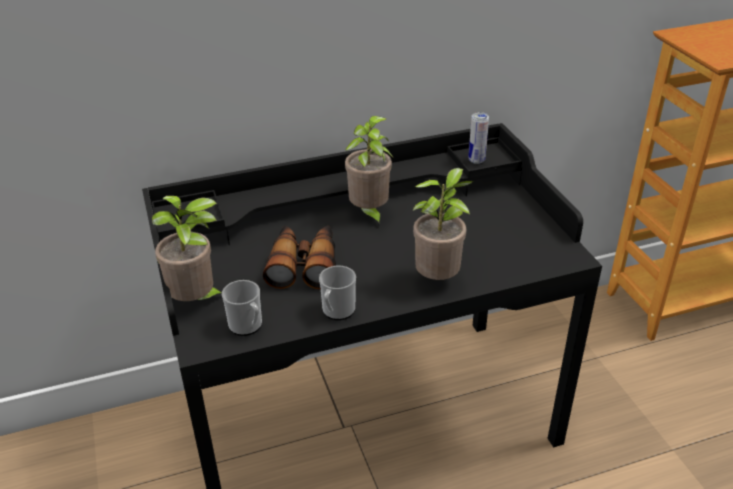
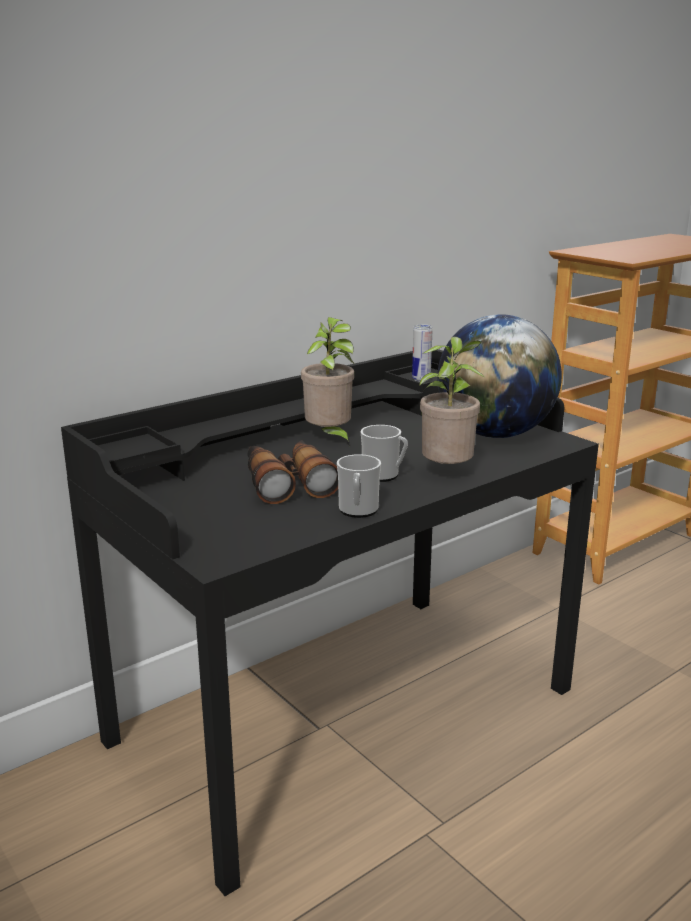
camera: 20 degrees left, 15 degrees down
(197, 301) = (181, 528): potted plant -> none
(247, 326) = (262, 537): mug -> mug (384, 475)
(514, 235) = (495, 434): none -> globe

